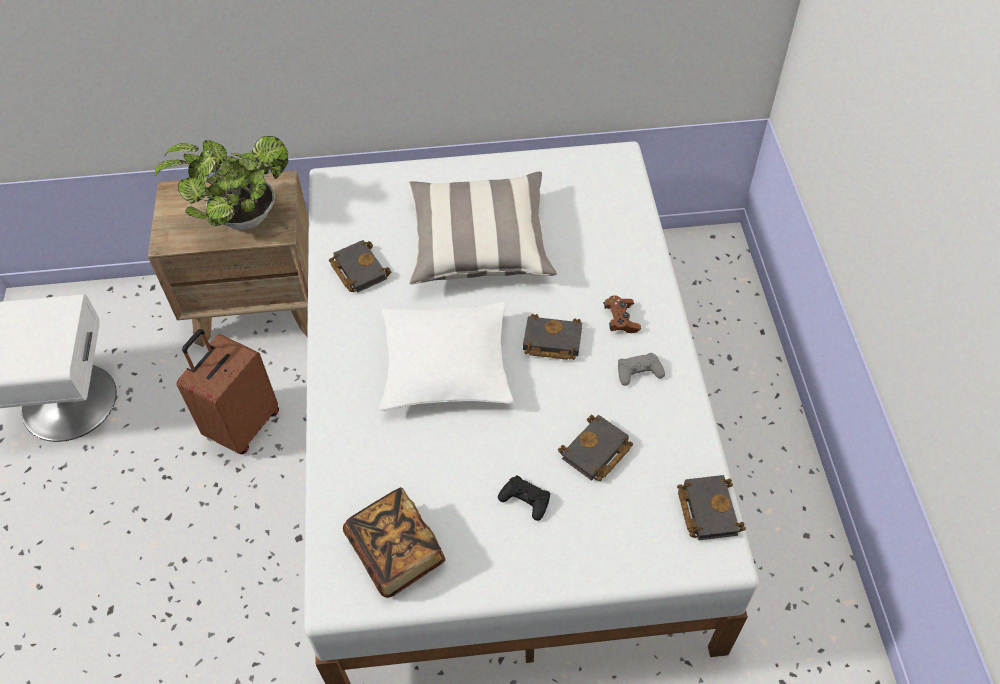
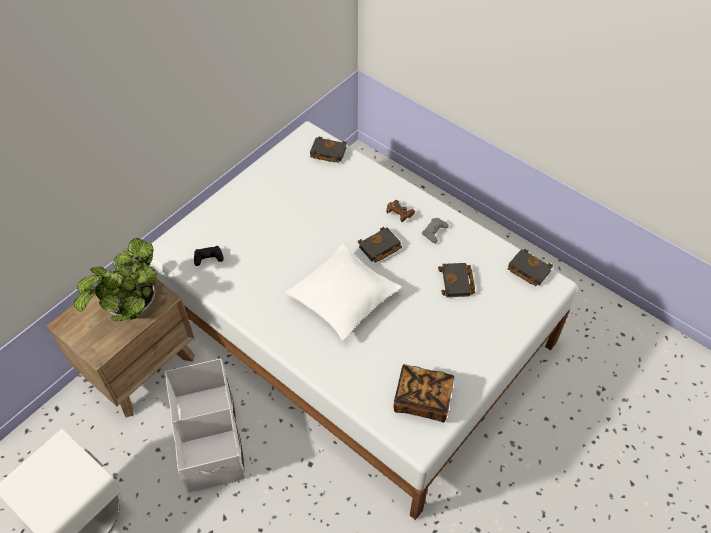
camera: 45 degrees left, 0 degrees up
(242, 425) = (210, 436): brown suitcase -> white storage box
(357, 269) = (238, 285): black book -> black book (327, 152)
(479, 244) = (288, 226): pillow -> none
(525, 500) = (451, 328): black game controller -> black game controller (208, 257)

